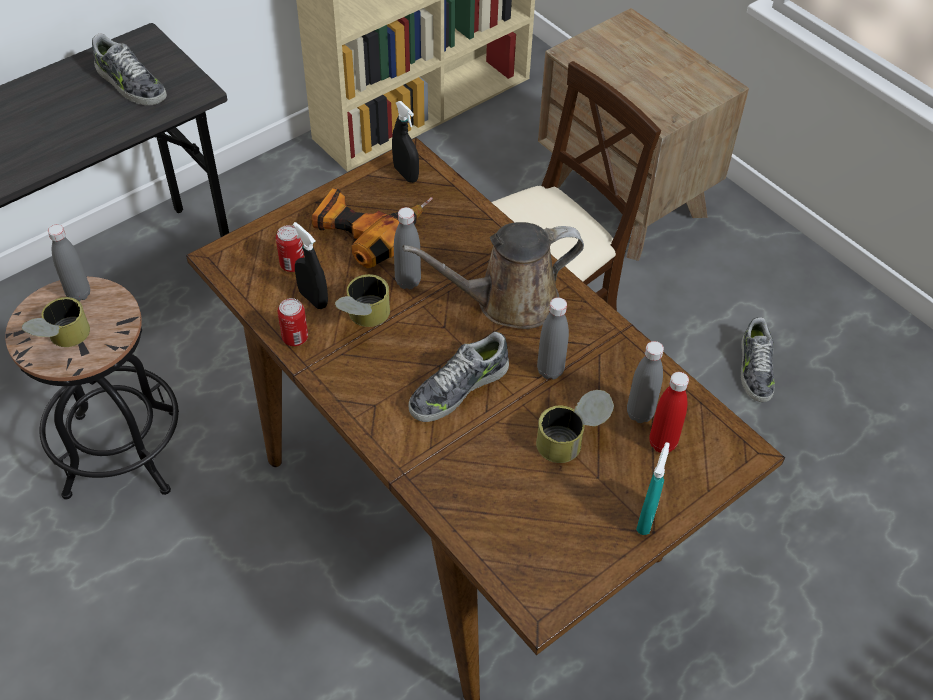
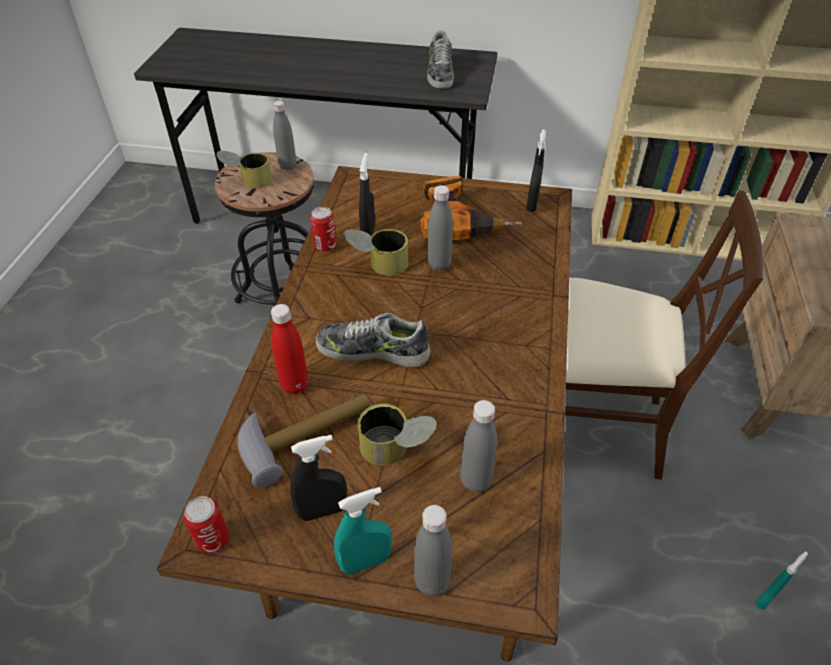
camera: 50 degrees right, 5 degrees down
(292, 264) = (385, 207): can -> can (213, 539)
(500, 484) = (305, 434): none -> hammer
(508, 301) = (489, 325): brown watering can -> none
(550, 370) = (452, 392): grey bottle -> grey bottle (431, 581)
(582, 517) = (322, 511): none -> black spray bottle
(662, 443) = (461, 519): red bottle -> red bottle (295, 385)
(754, 369) = (766, 598): shoe -> turquoise spray bottle

